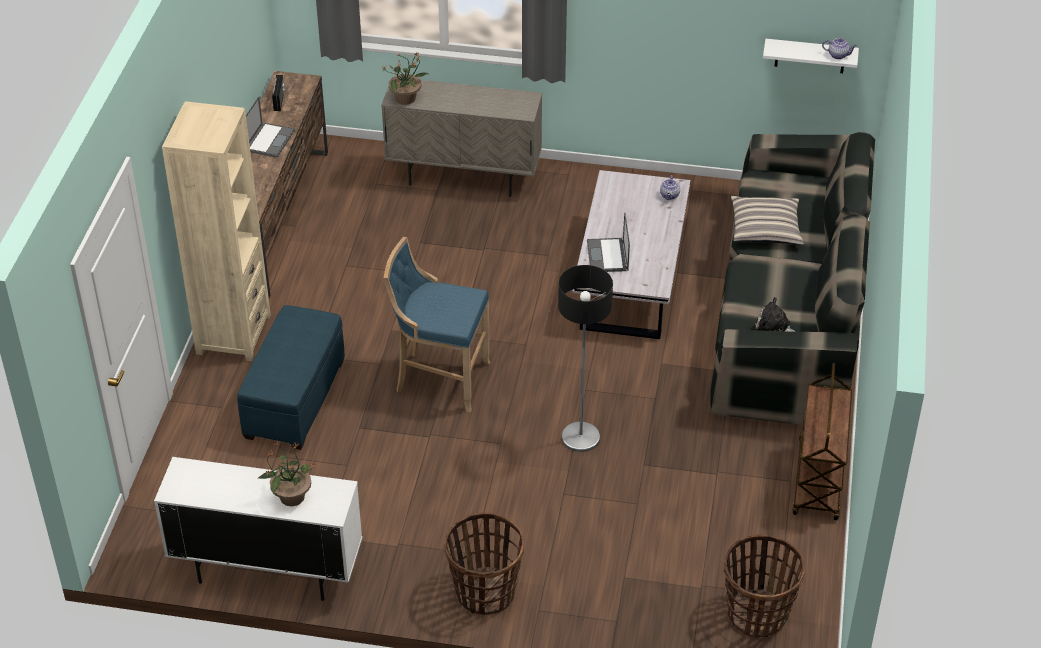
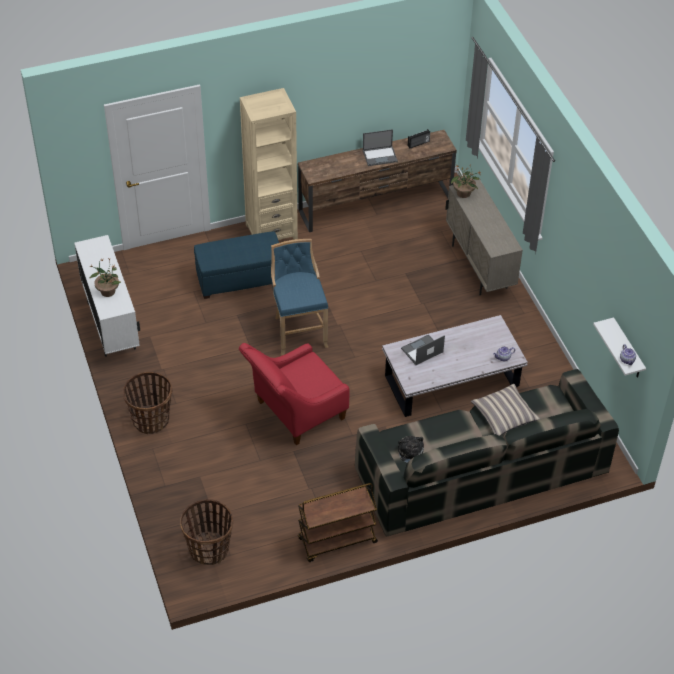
camera: 60 degrees right, 5 degrees up
(580, 438) = (295, 413): floor lamp -> red armchair

